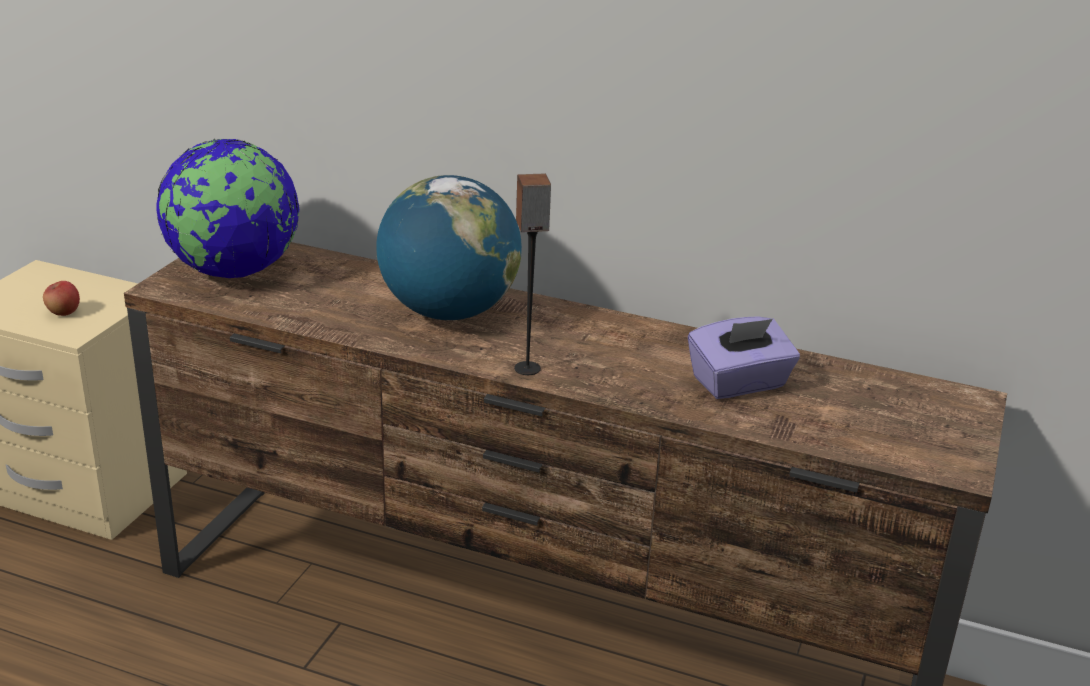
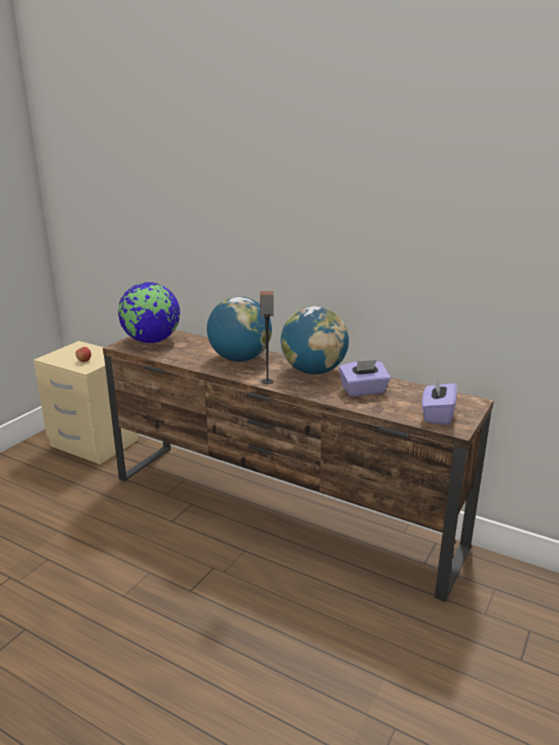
camera: 10 degrees right, 5 degrees down
(618, 338) = (313, 371): none -> globe
(909, 437) = (437, 415): none -> purple tissue box

